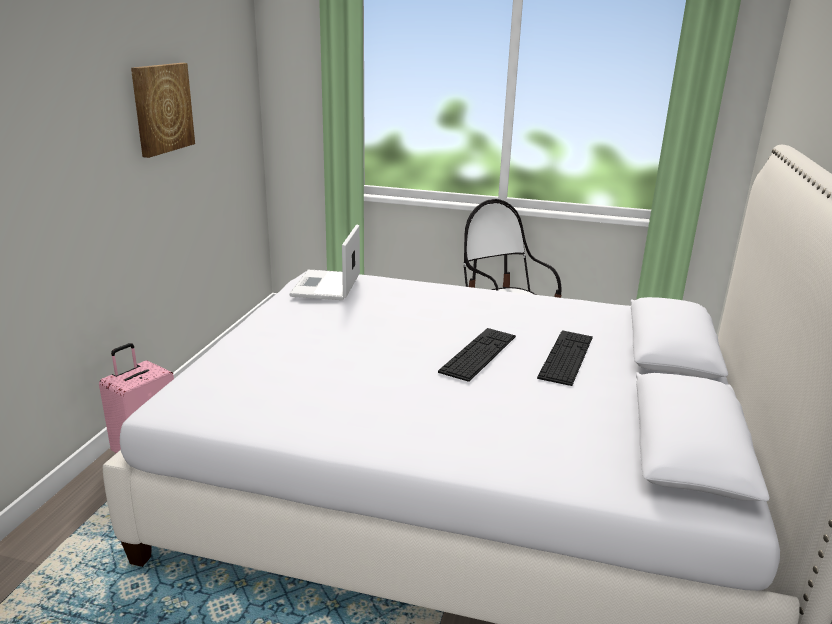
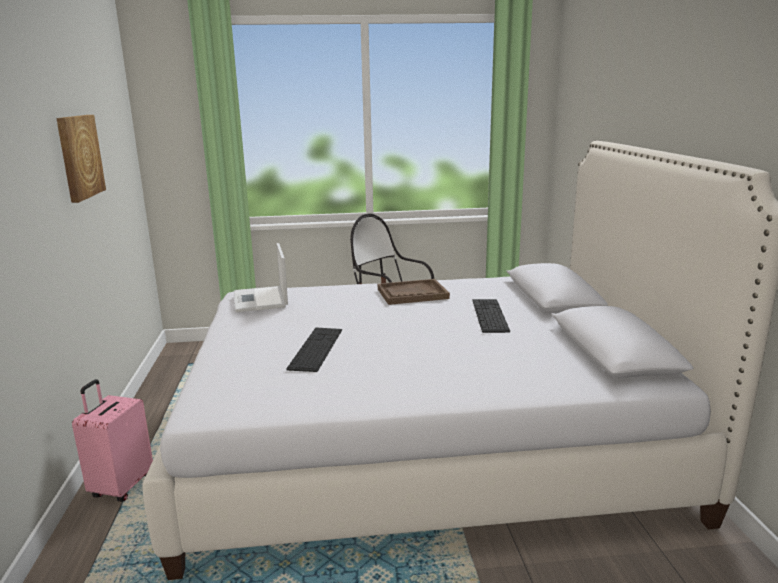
camera: 20 degrees left, 5 degrees down
(478, 353) = (426, 324): keyboard -> keyboard (316, 348)
(496, 309) = (412, 294): none -> brown tray

